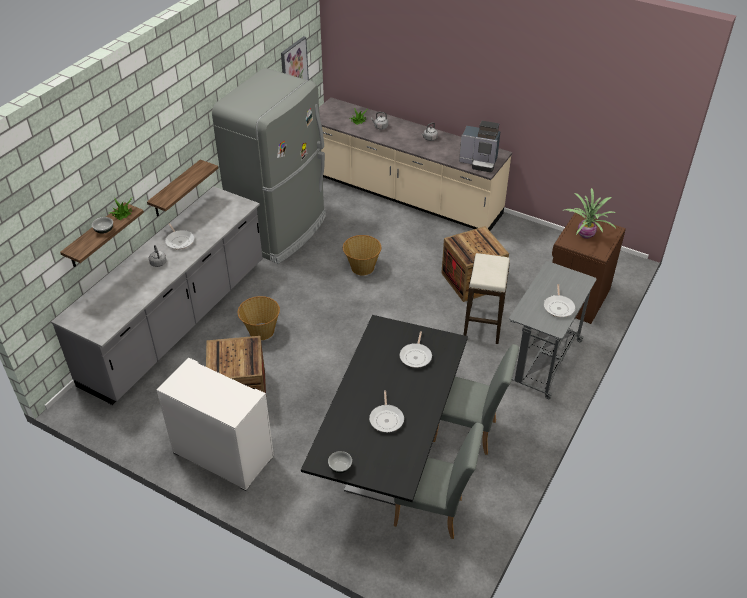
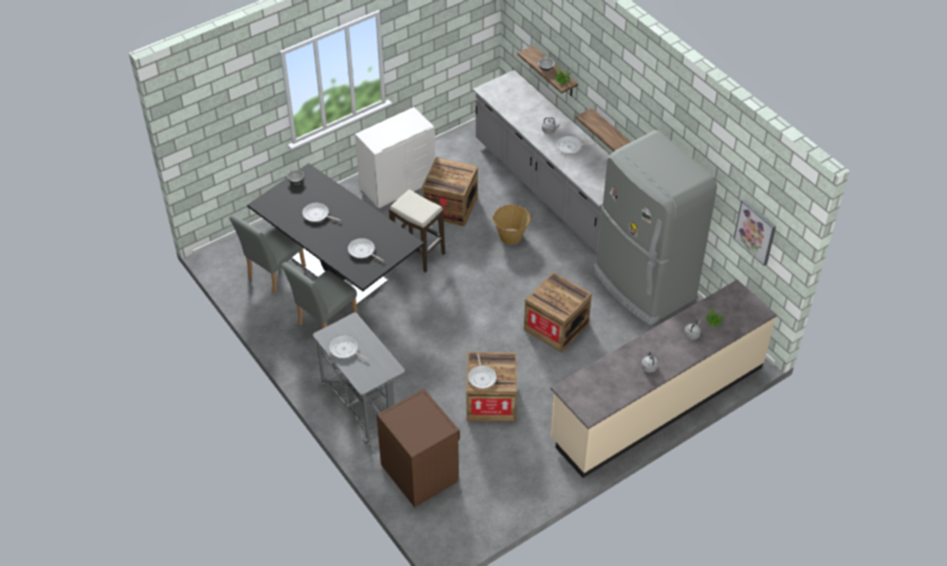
camera: 115 degrees right, 5 degrees up
(362, 267) = (556, 327): basket -> crate
(479, 162) = (583, 390): coffee machine -> none
(483, 324) = (430, 383): stool -> stool (418, 253)
(487, 249) = (482, 377): none -> frying pan
(585, 235) = (421, 418): potted plant -> none

